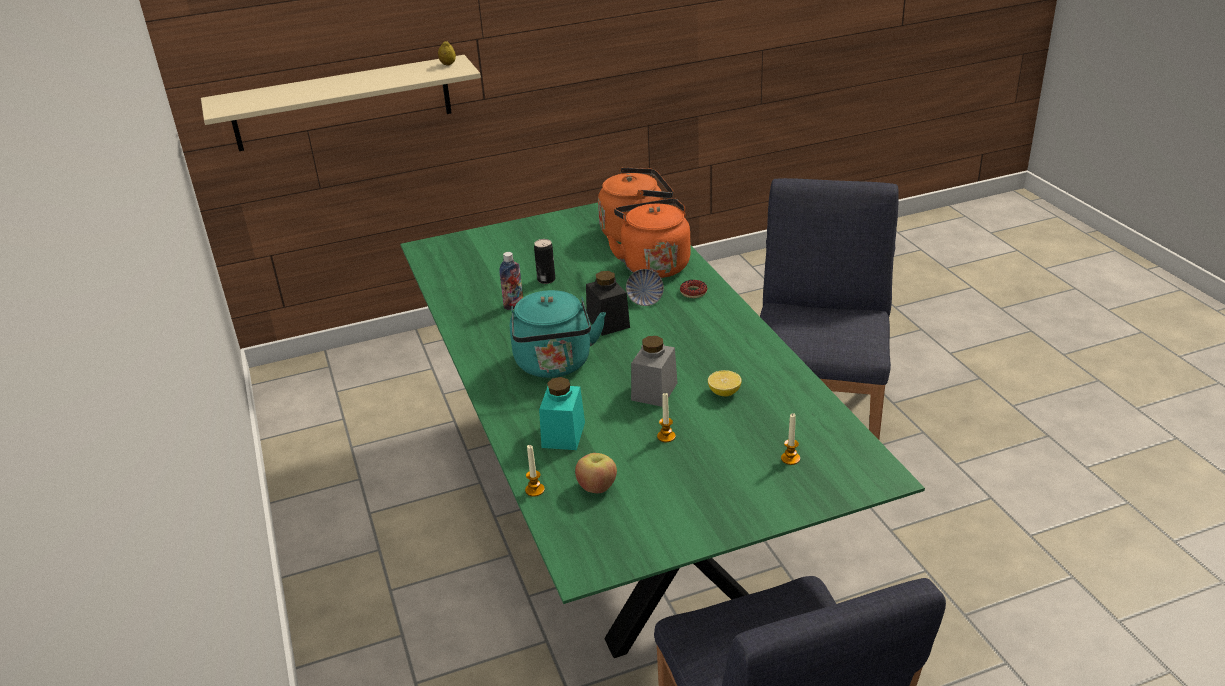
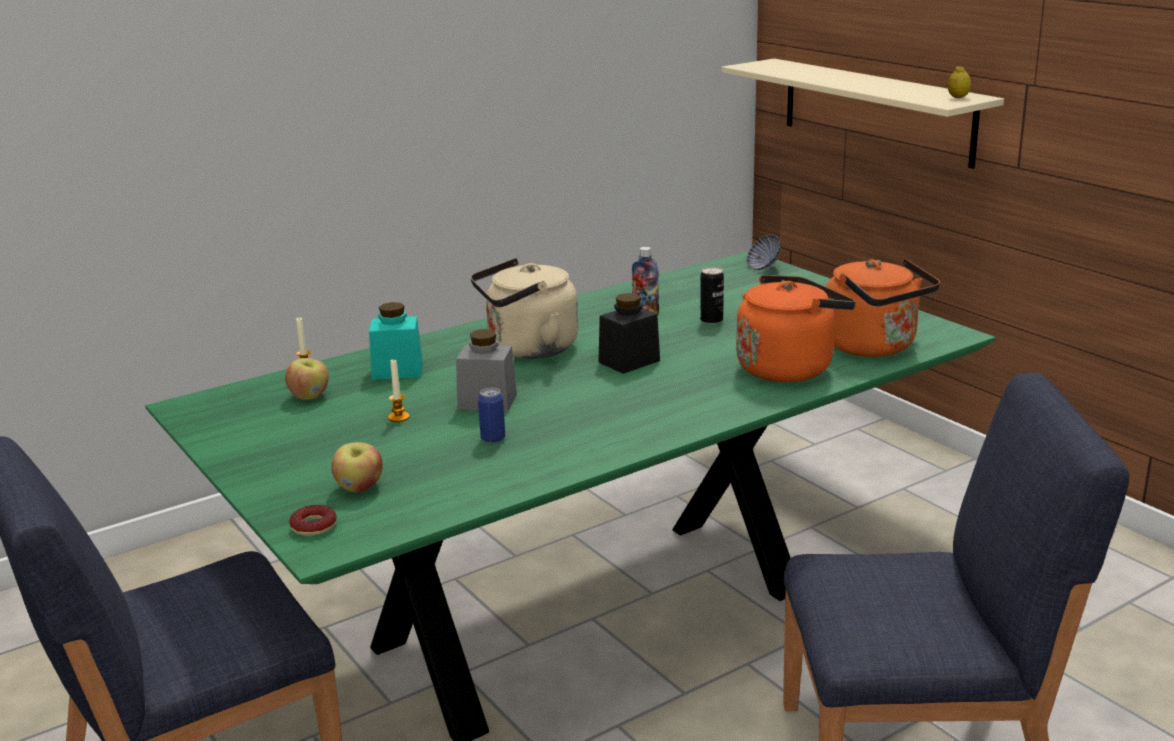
camera: 75 degrees right, 10 degrees down
(555, 365) = (527, 349): turquoise kettle -> beige kettle
(645, 300) = (692, 373): bowl -> bowl (763, 267)
(693, 292) = (729, 397): donut -> donut (313, 526)
(724, 393) = (493, 438): lemon -> can
(790, 458) = (359, 488): candle -> apple

